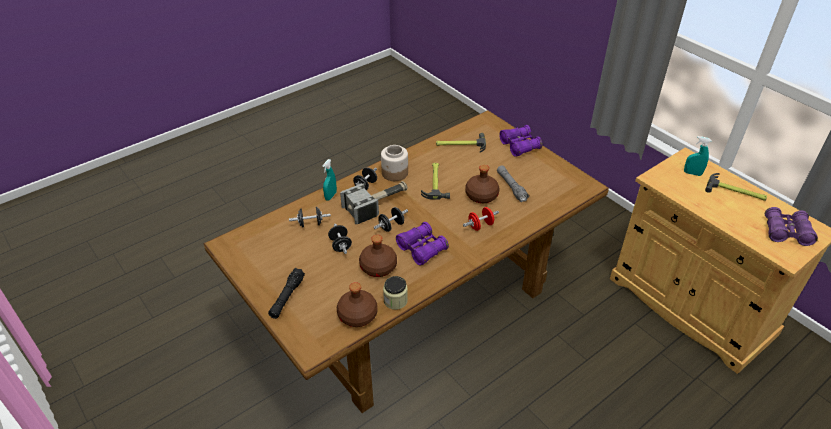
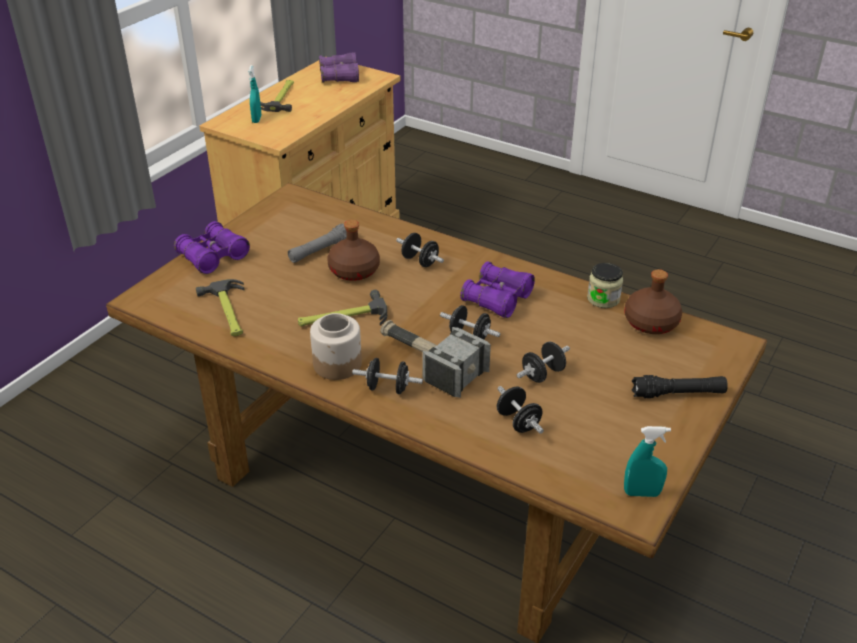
camera: 110 degrees left, 5 degrees down
(330, 196) = (436, 421): turquoise spray bottle -> turquoise spray bottle (642, 493)
(378, 267) = (558, 327): brown bottle -> none
(480, 225) = (420, 261): red dumbbell -> black dumbbell

